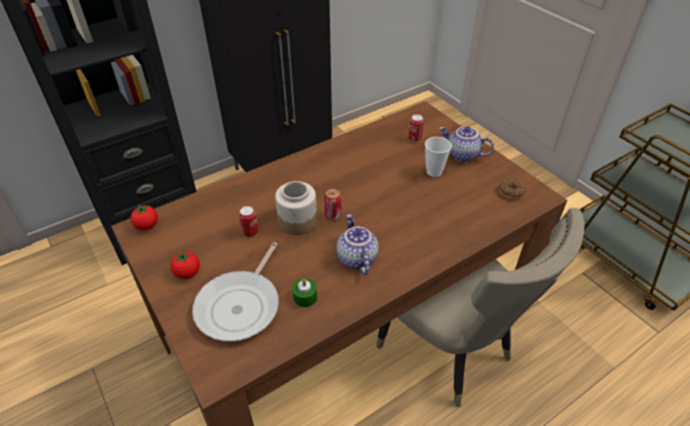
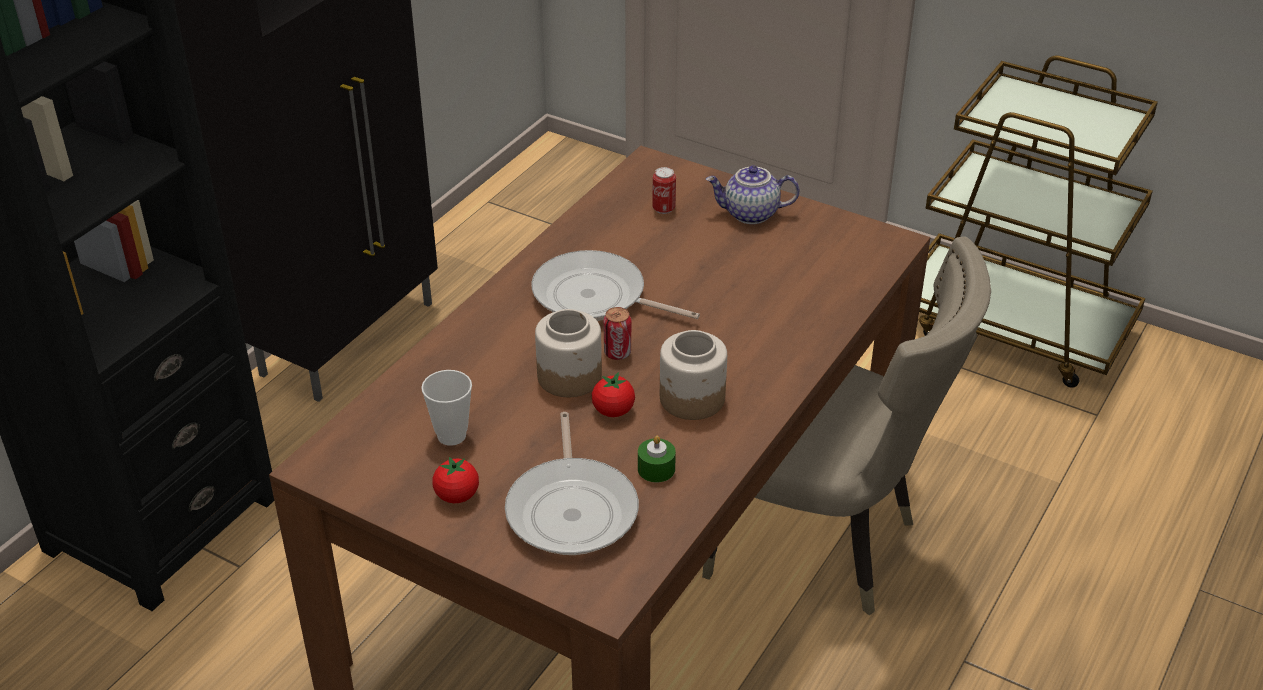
camera: 25 degrees left, 5 degrees down
(147, 226) = (332, 455): tomato -> tomato (613, 411)
(250, 232) = (509, 414): can -> none
(343, 178) = (595, 297): none -> frying pan
(356, 258) = (692, 399): teapot -> jar
(434, 172) = (724, 250): cup -> cup (451, 435)
(511, 192) = (850, 248): donut -> none

